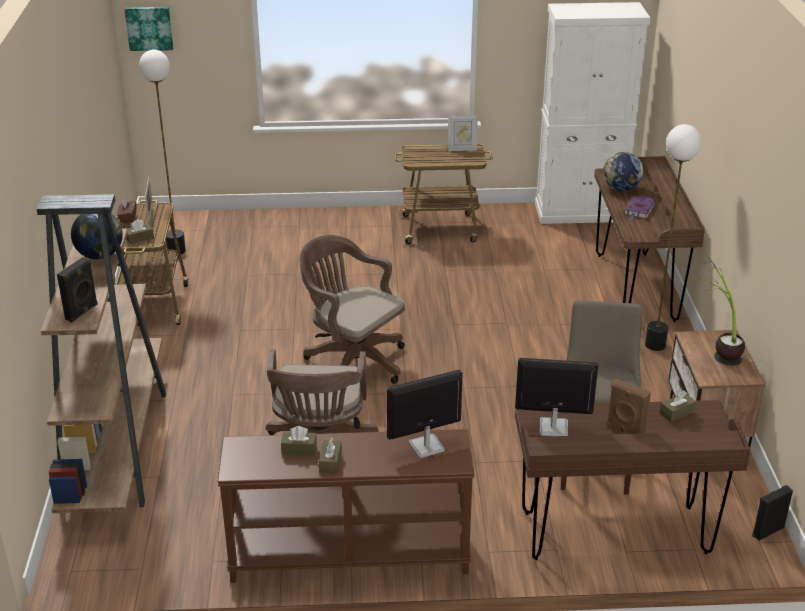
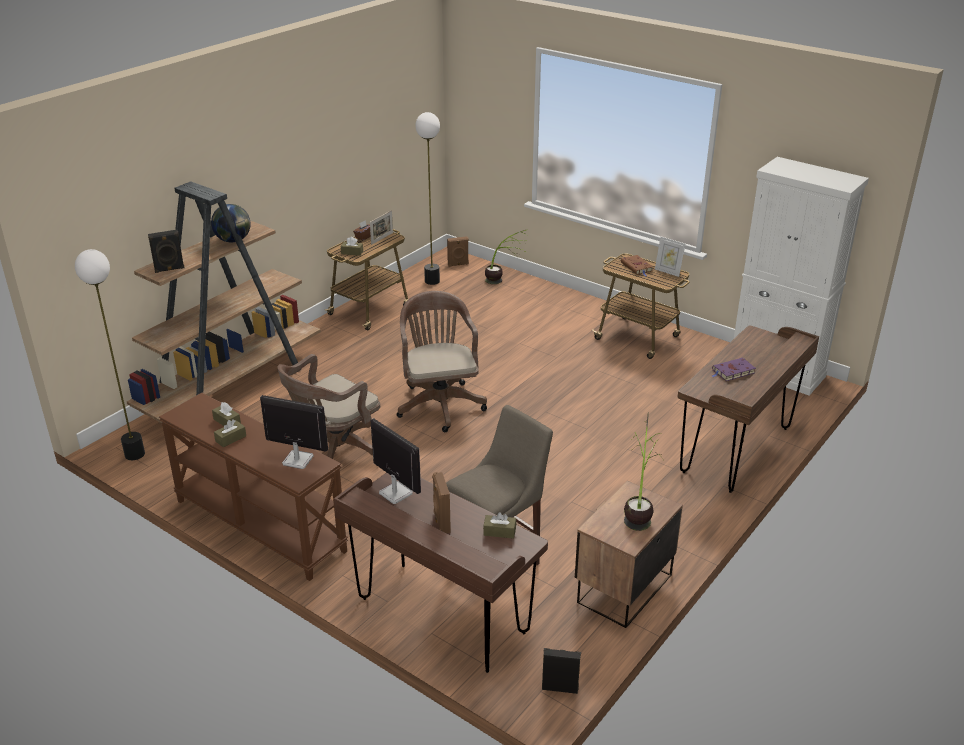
camera: 40 degrees right, 0 degrees up
(149, 28) = (464, 98): picture -> none
(180, 225) = (458, 264): none -> brown speaker
(249, 224) = (503, 281): none -> potted plant
(431, 154) = (637, 267): none -> brown book
(621, 189) = (744, 349): globe -> none
(654, 345) = (683, 501): floor lamp -> floor lamp (134, 454)

